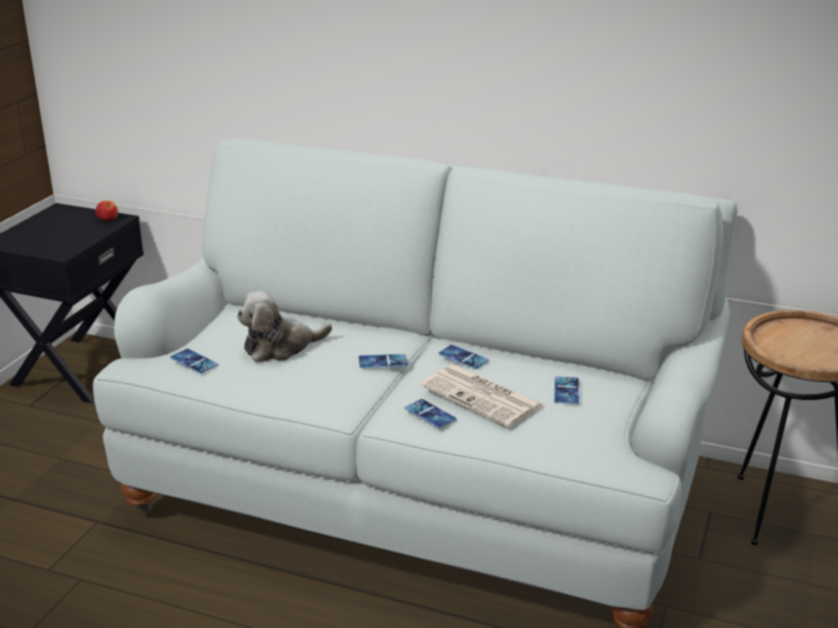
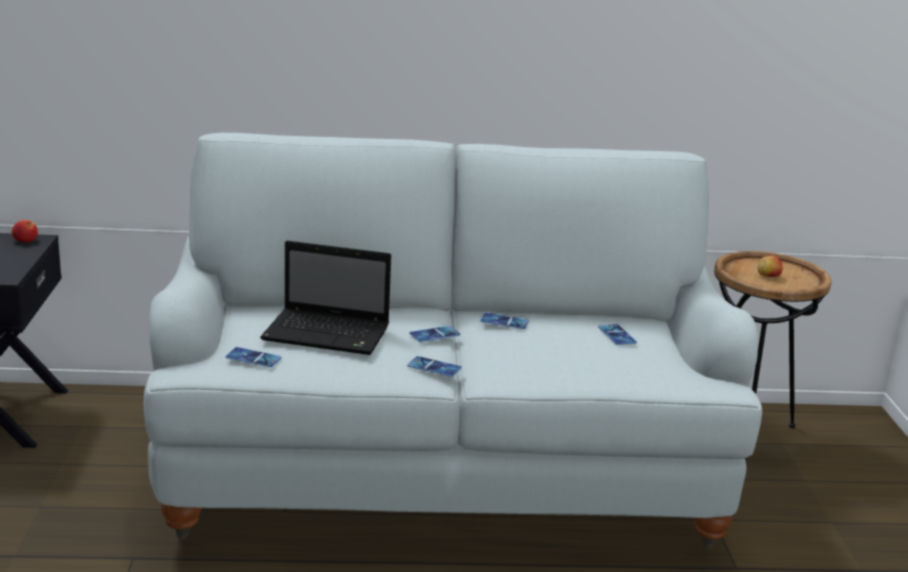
camera: 25 degrees left, 5 degrees down
(280, 347) = (329, 334): plush toy -> laptop
(430, 414) = (520, 369): phone -> phone (434, 367)
(483, 397) = (555, 349): newspaper -> none
(802, 345) = (768, 276): none -> apple

